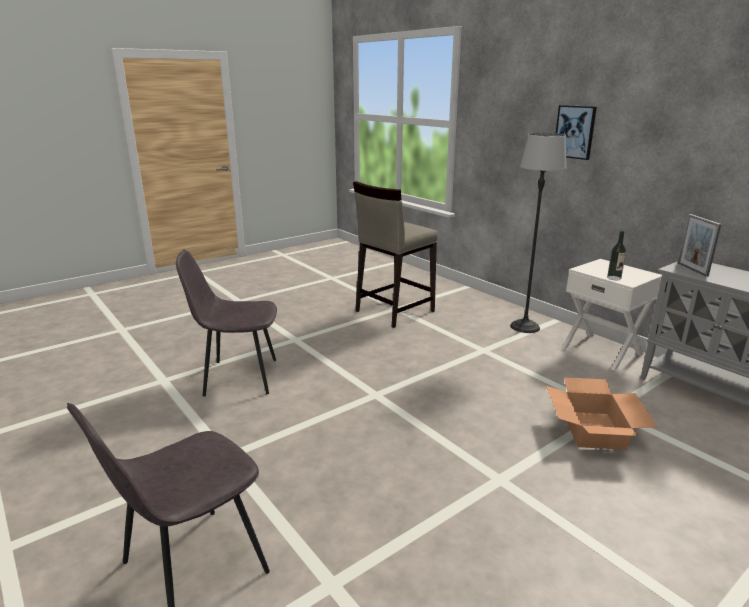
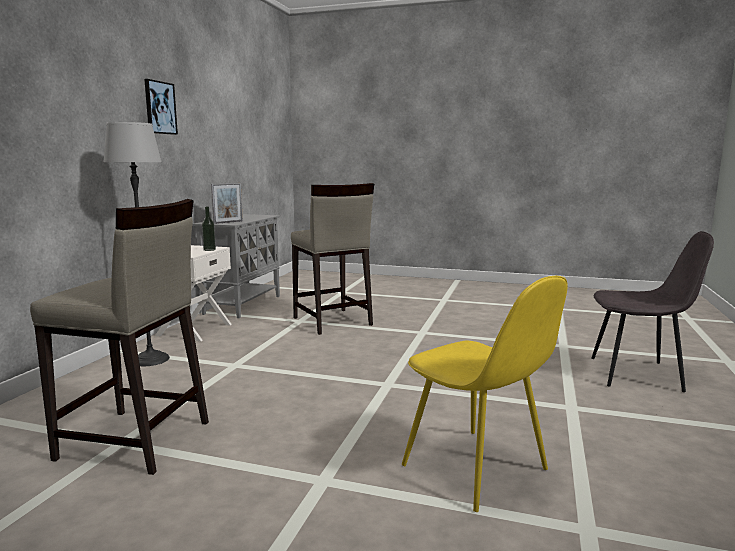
camera: 125 degrees left, 10 degrees down
(238, 377) = (477, 469): grey chair -> yellow chair
(575, 132) = (87, 124): picture -> picture (160, 108)
(593, 430) = (332, 321): cardboard box -> beige stool

